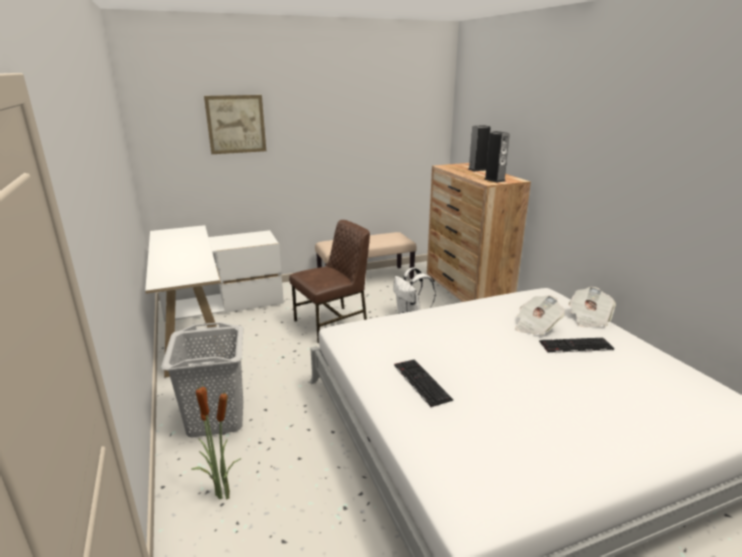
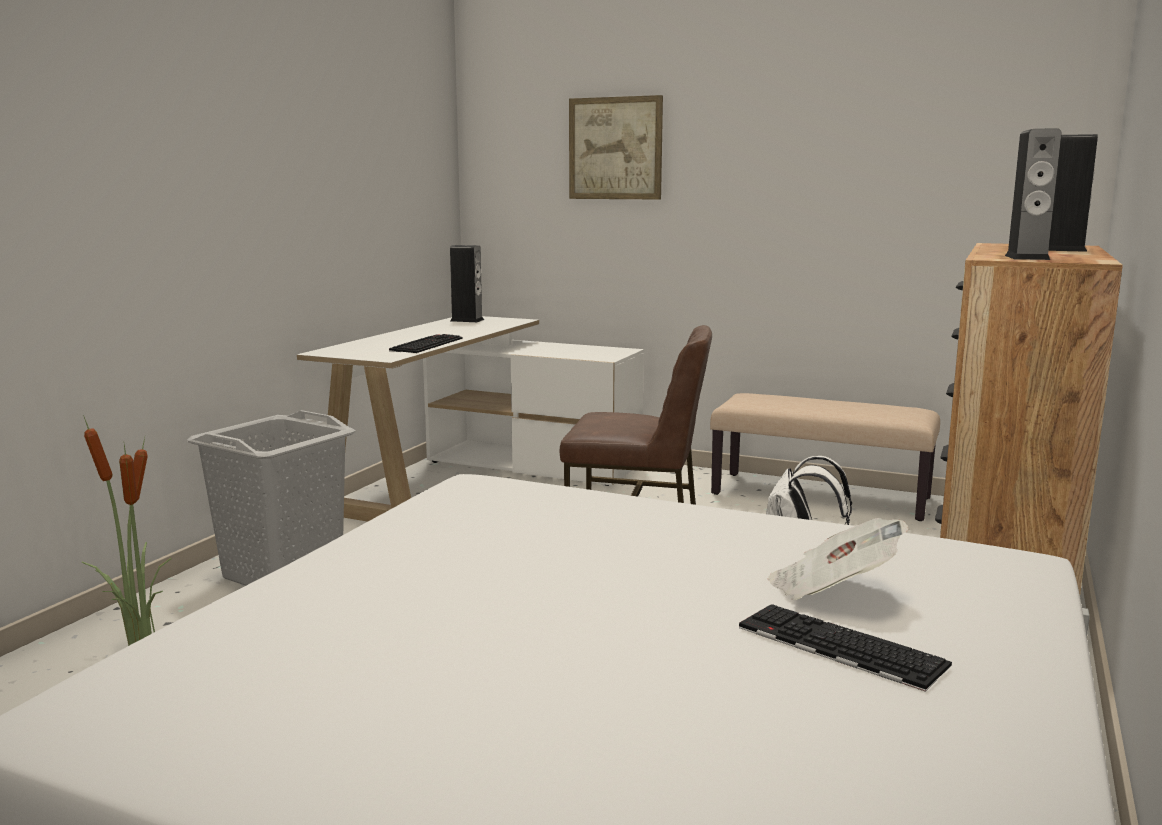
camera: 45 degrees right, 10 degrees down
(167, 235) = (467, 320): none -> speaker
(420, 382) = (416, 567): keyboard -> keyboard (426, 344)
(589, 318) = (1023, 629): newspaper -> none

